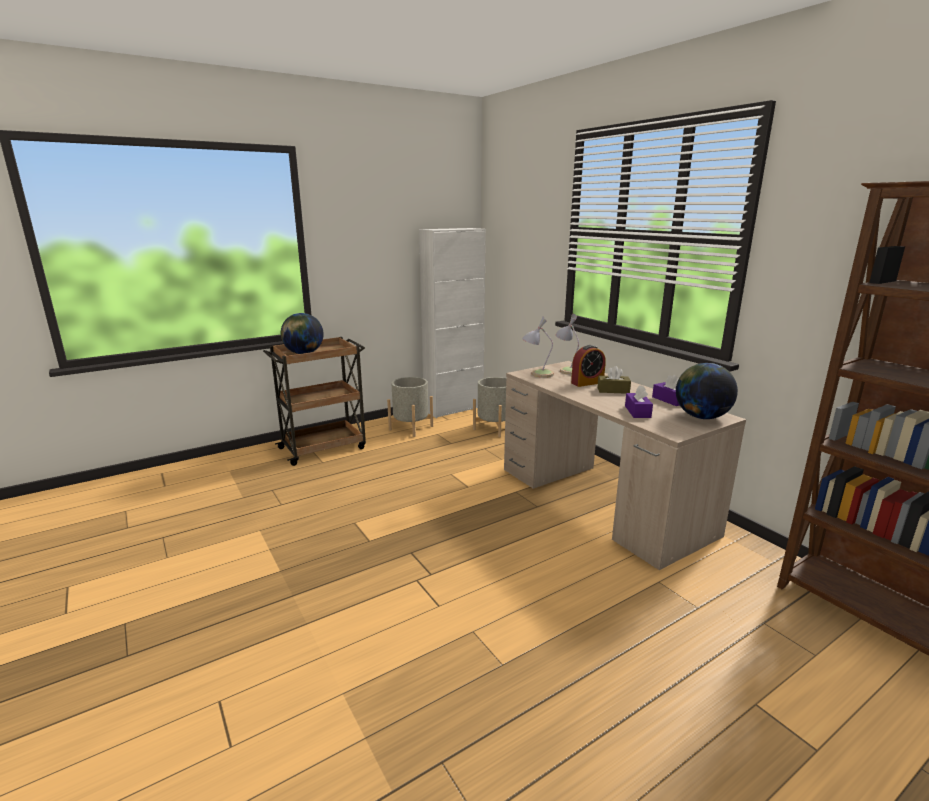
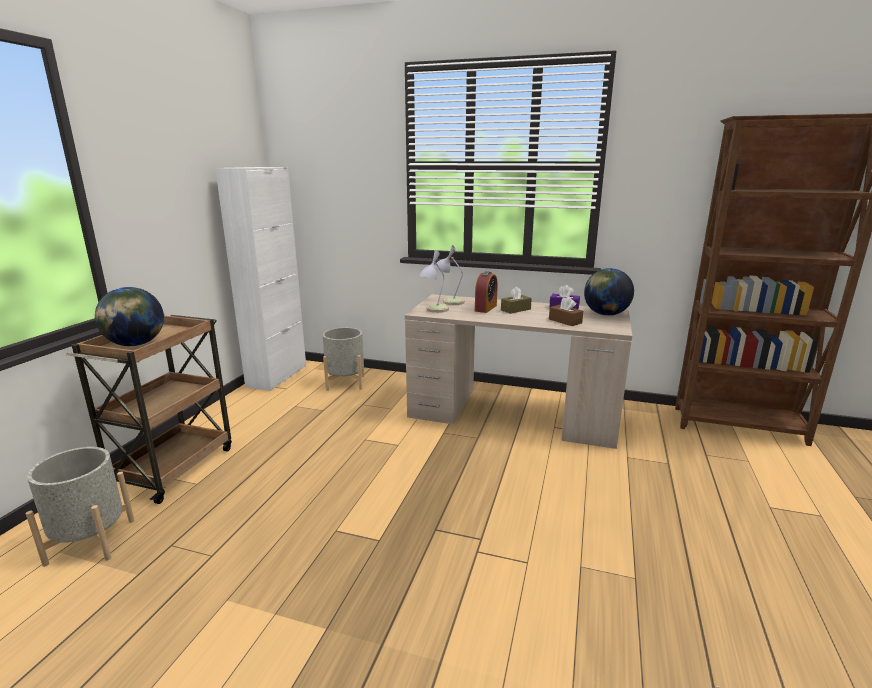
camera: 40 degrees left, 0 degrees up
(411, 428) = (257, 409): grey planter -> grey planter (91, 541)
(637, 412) = (565, 321): purple tissue box -> brown tissue box

